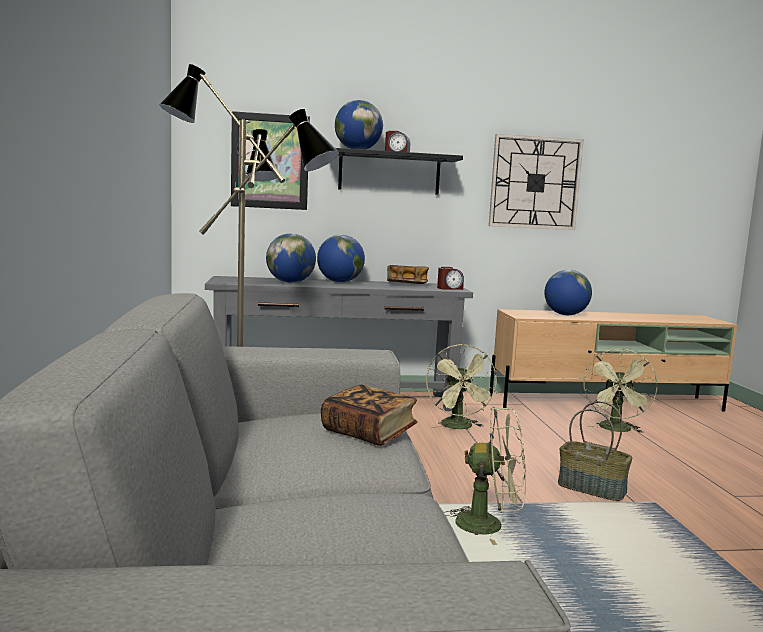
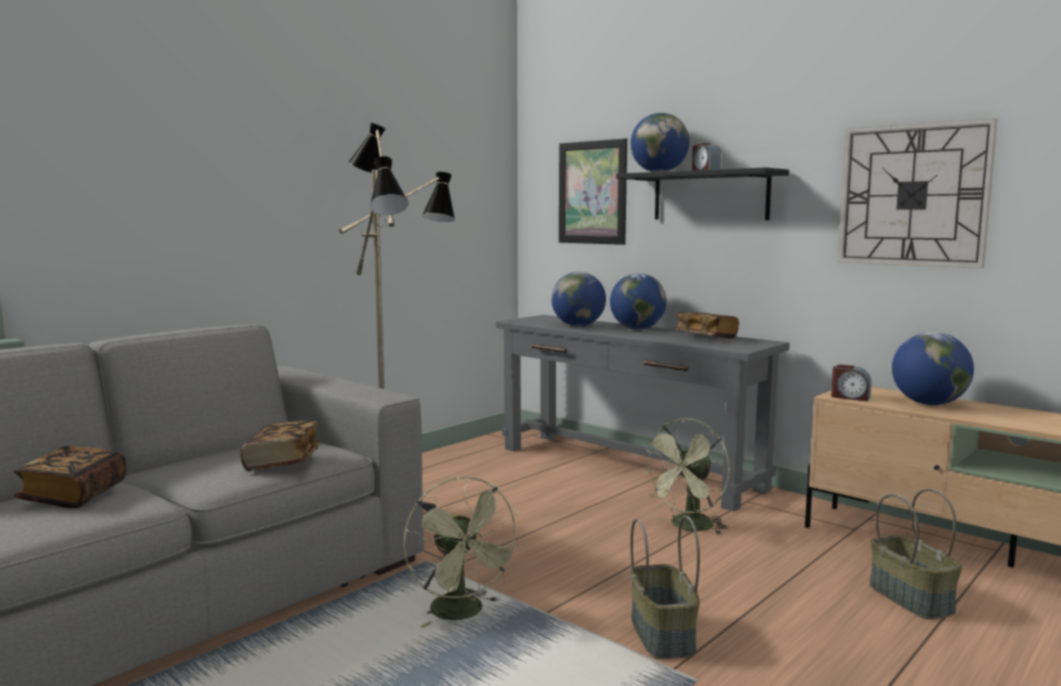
camera: 50 degrees right, 0 degrees up
(318, 521) = (74, 495): none -> book
(449, 288) = (737, 346): alarm clock -> alarm clock (850, 397)
(616, 430) = (912, 599): green fan -> basket

